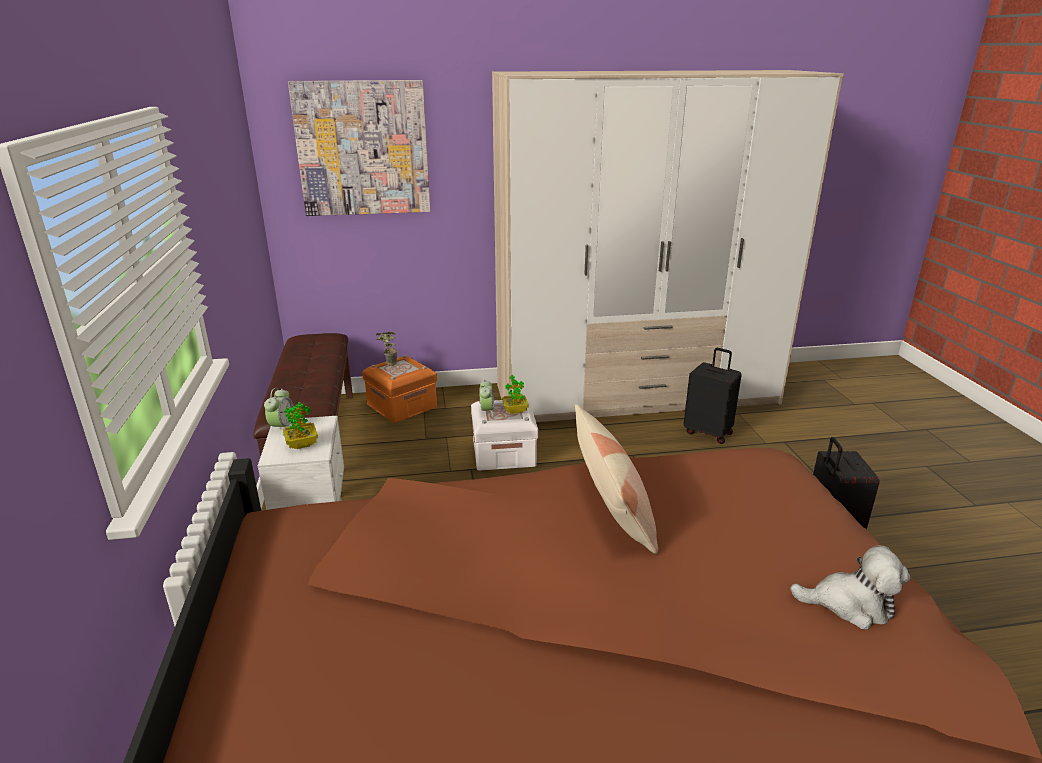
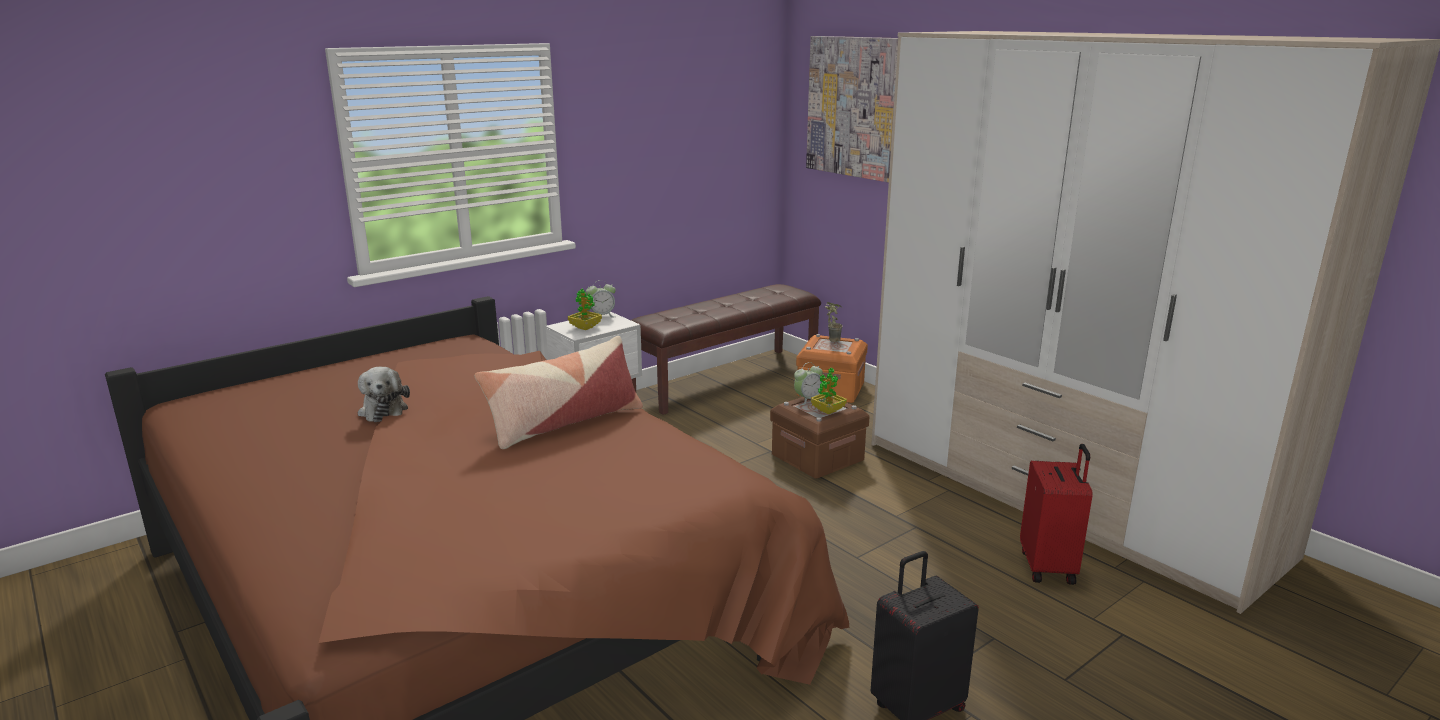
camera: 60 degrees right, 5 degrees down
(503, 453) = (817, 457): white storage box -> brown storage box
(708, 432) = (1049, 567): black suitcase -> red suitcase
(850, 605) = (484, 540): plush toy -> plush toy (384, 410)

